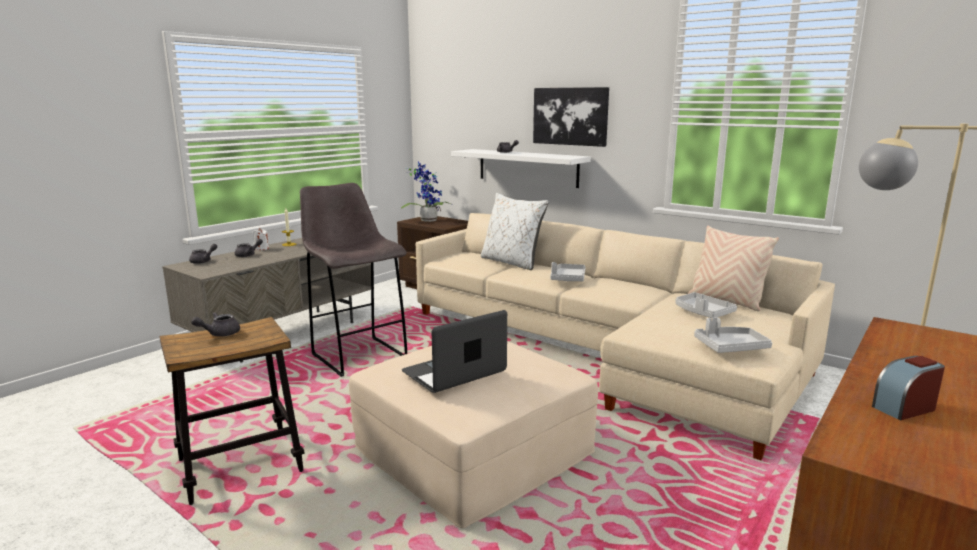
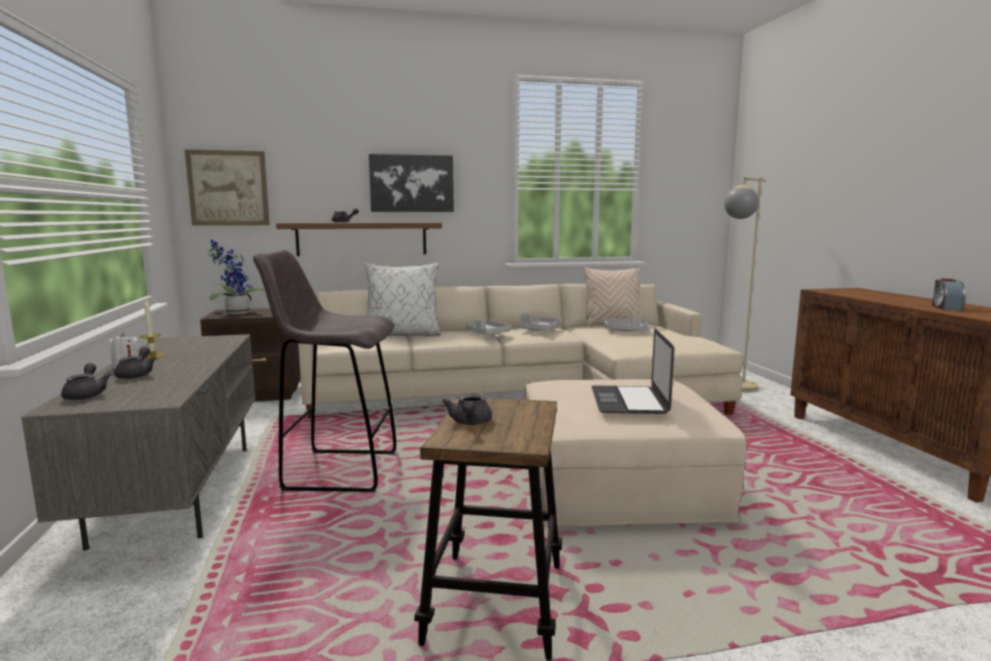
camera: 50 degrees left, 5 degrees down
(442, 119) = (228, 188): none -> picture
(527, 167) = (362, 238): white shelf -> brown shelf
(730, 347) = (693, 341): grey tray -> grey tray (539, 330)

